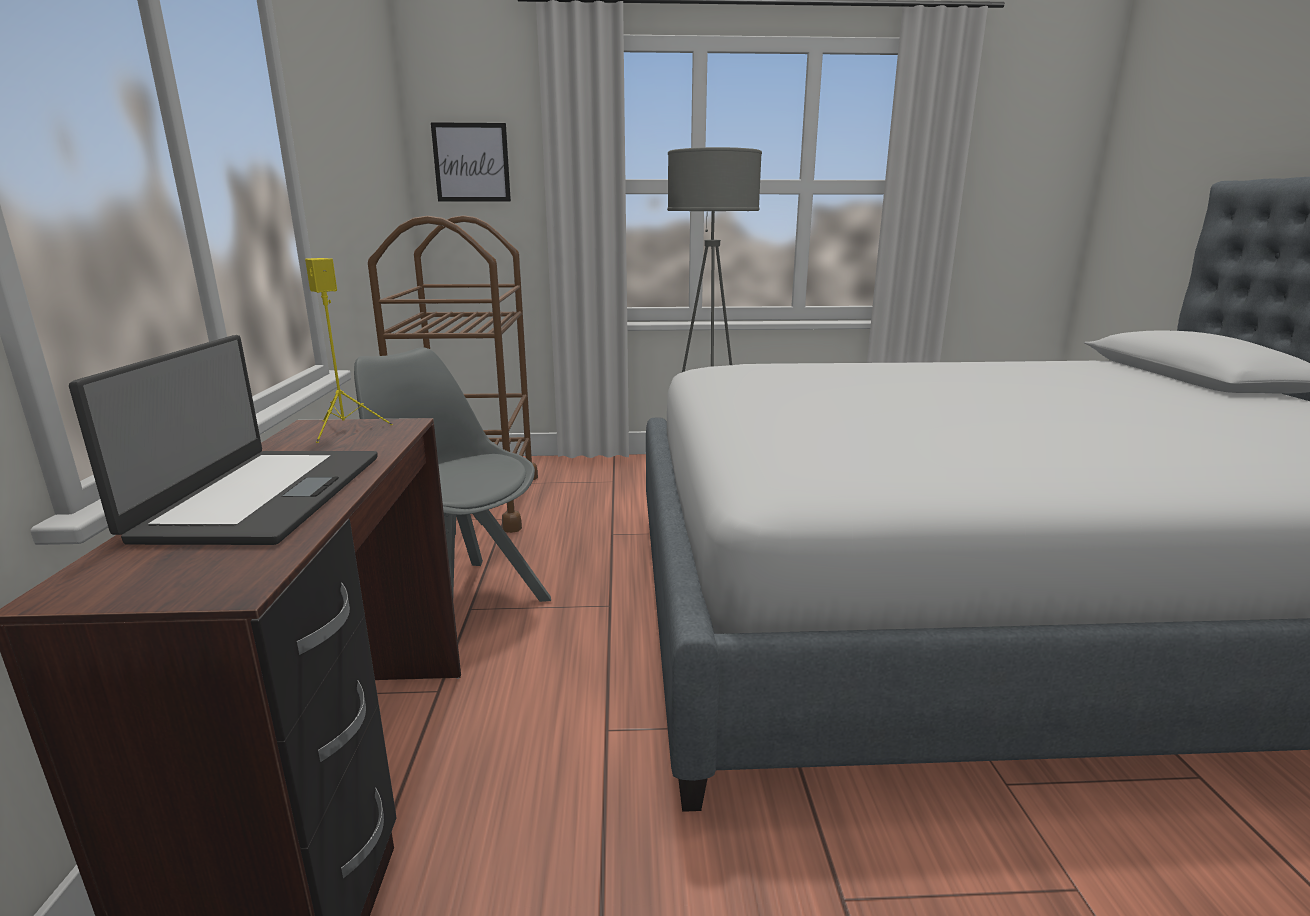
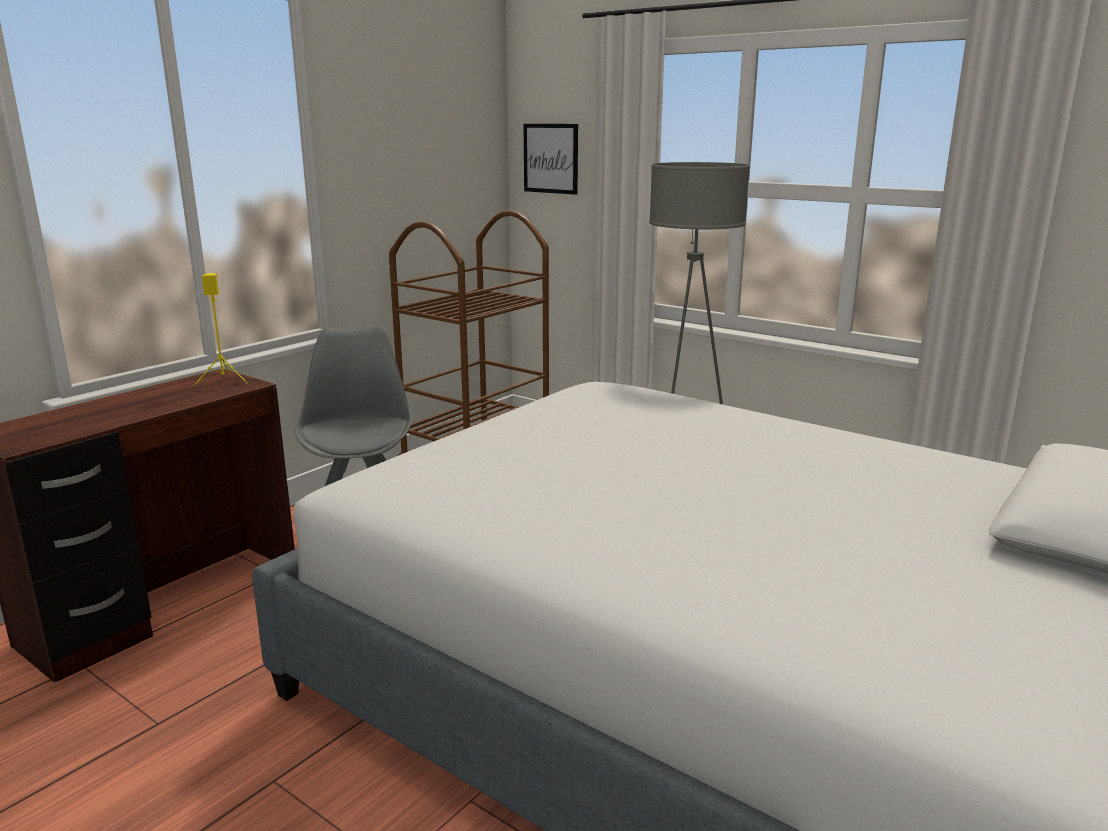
camera: 40 degrees right, 0 degrees up
(261, 495) = (110, 409): laptop -> none

